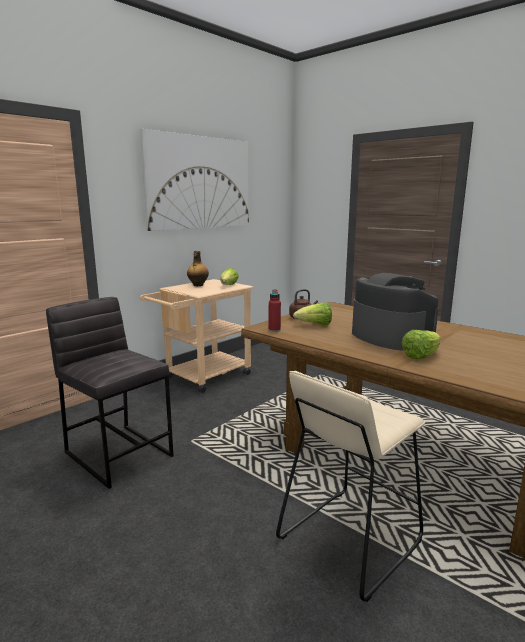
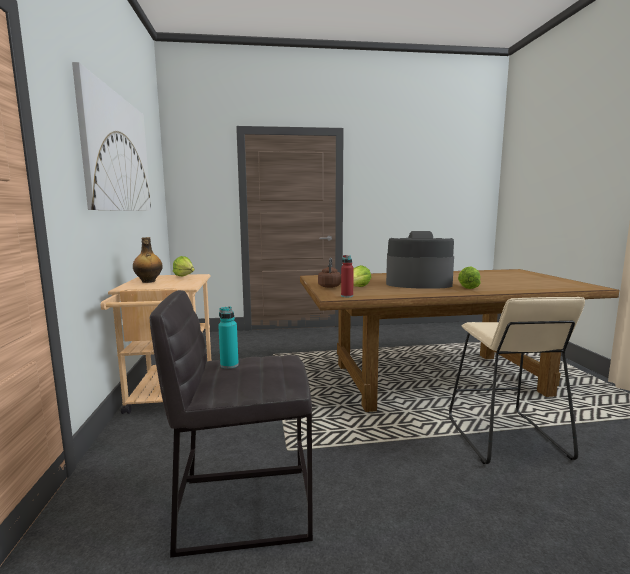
camera: 50 degrees left, 5 degrees down
(113, 354) = (229, 365): none -> turquoise bottle

